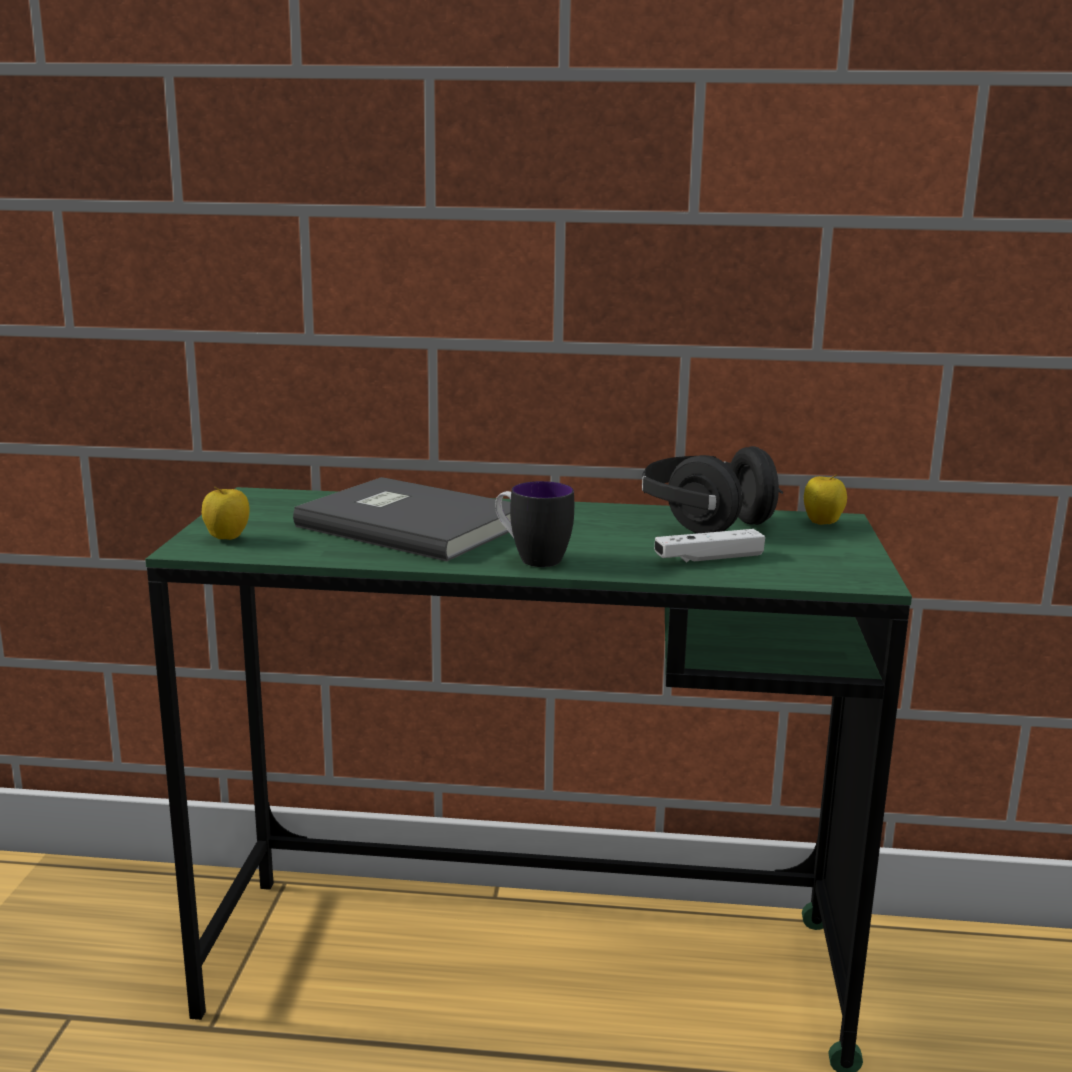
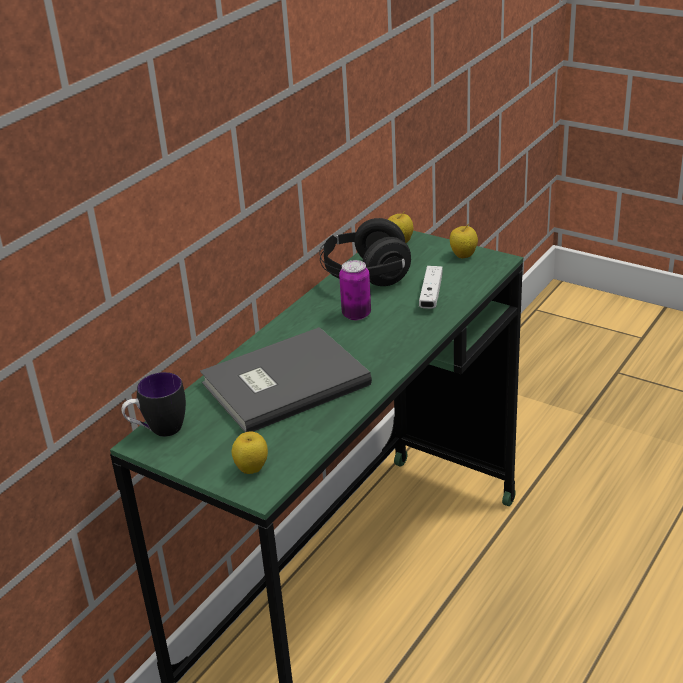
camera: 60 degrees left, 15 degrees up
(531, 558) = (387, 352): mug -> mug (158, 431)
(604, 531) = (356, 314): none -> can
(847, 560) = (463, 256): none -> apple

